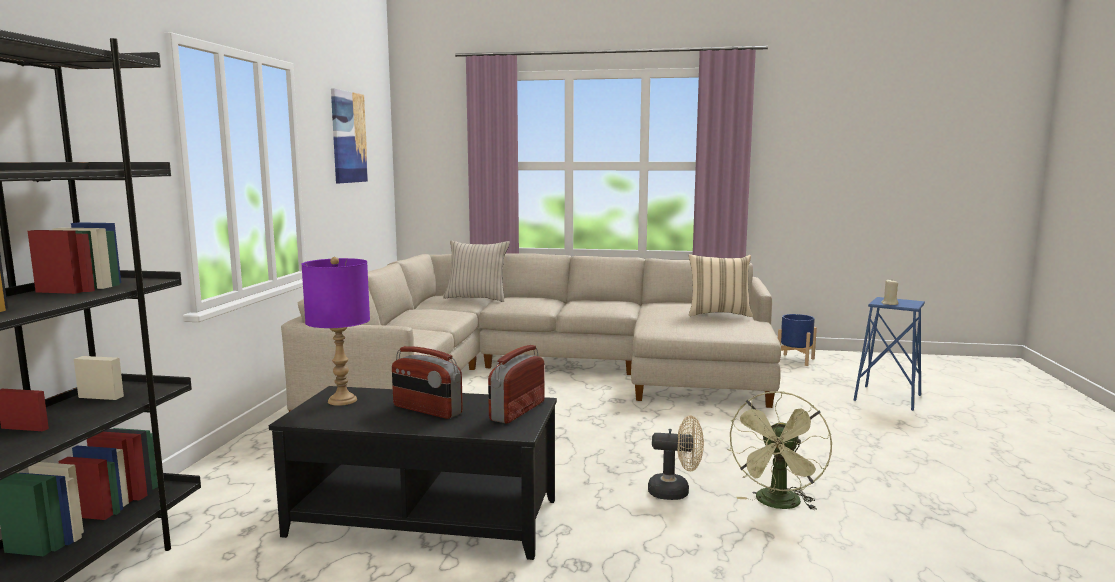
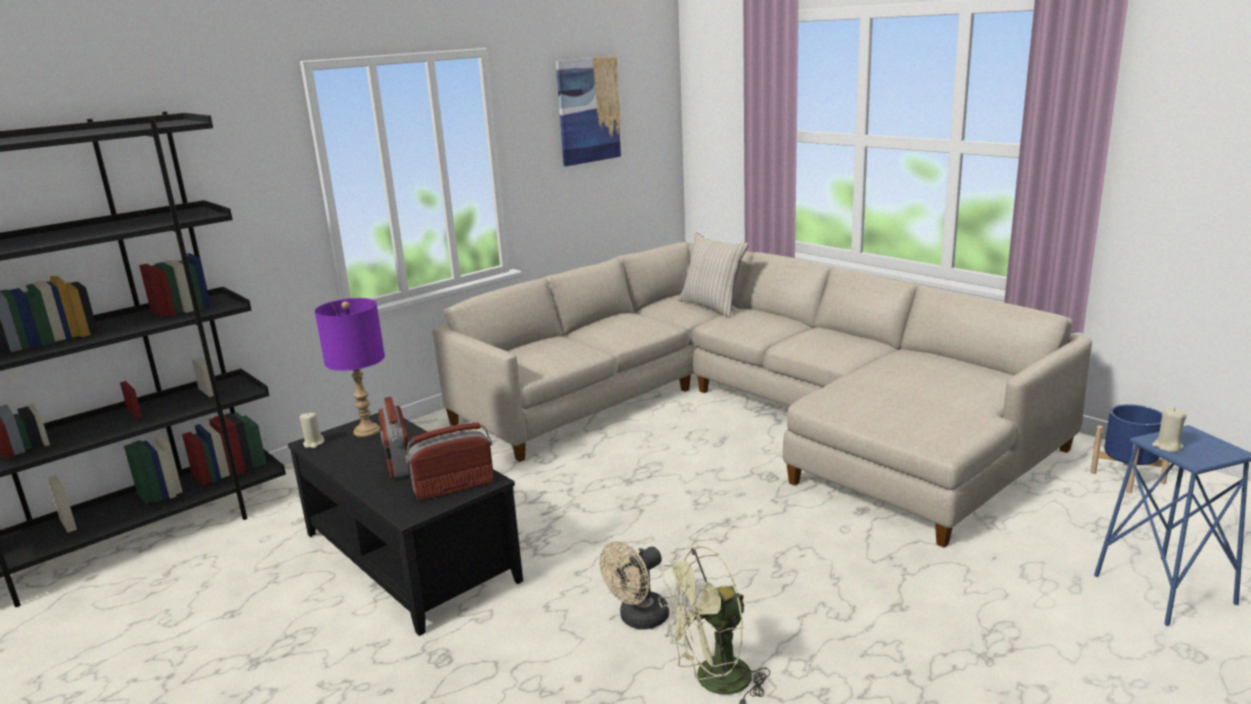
camera: 40 degrees right, 10 degrees up
(302, 418) = (313, 443): none -> beige candle
(676, 492) = (638, 619): beige fan -> beige fan turned 90 degrees clockwise
(718, 314) = (945, 393): beige pillow -> none

